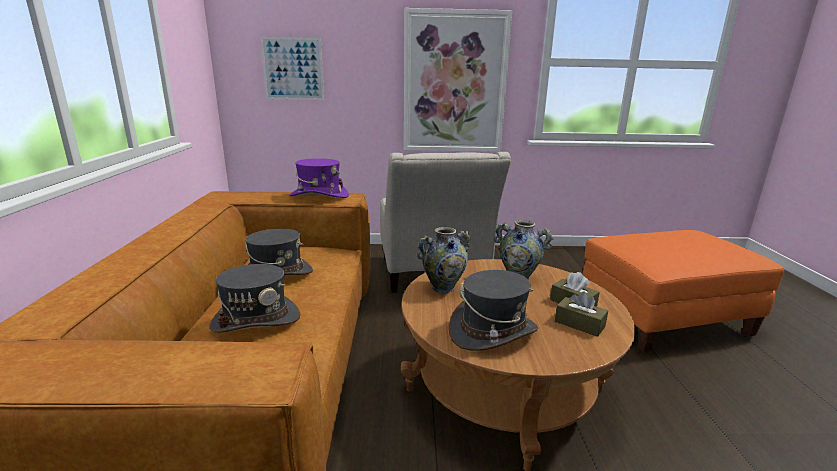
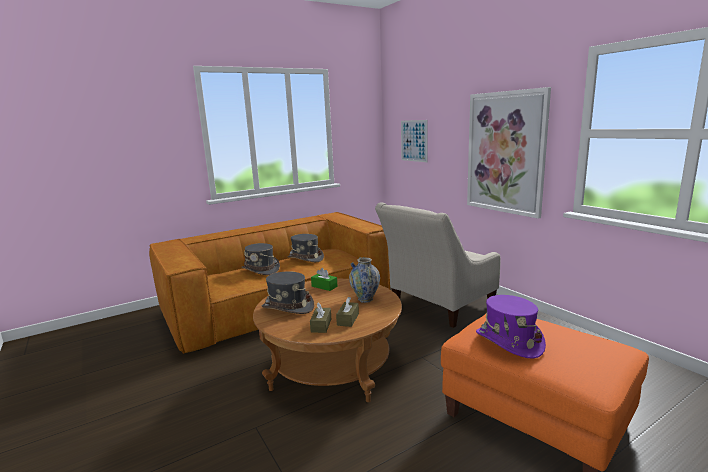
camera: 60 degrees right, 5 degrees down
(319, 195) = (364, 224): purple hat -> purple hat (509, 341)
(443, 288) = (324, 286): vase -> green tissue box

